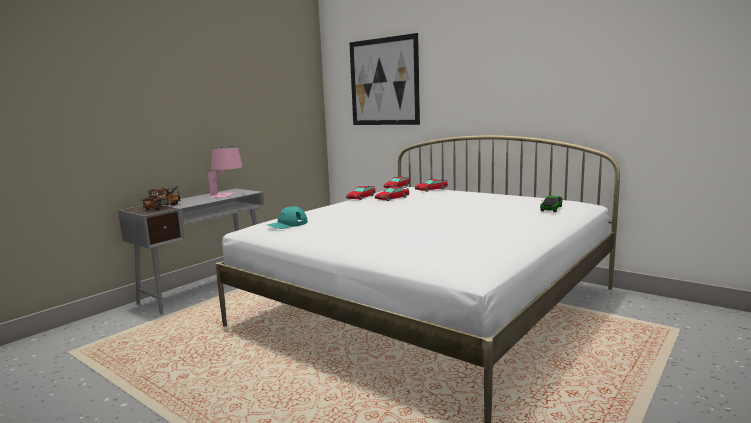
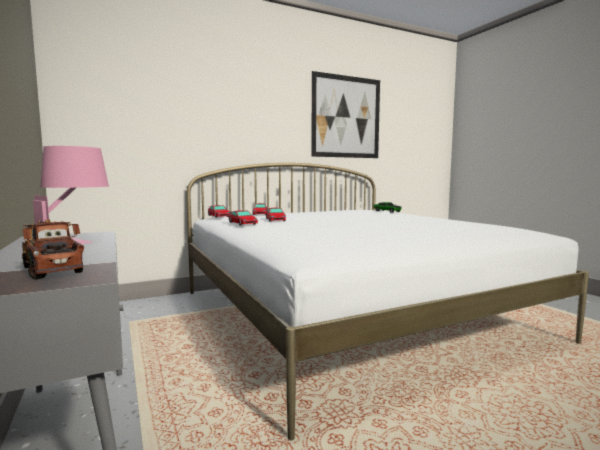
camera: 65 degrees left, 5 degrees down
(287, 224) = (340, 243): turquoise cap -> none
(383, 82) = (159, 99): picture -> picture (346, 117)

